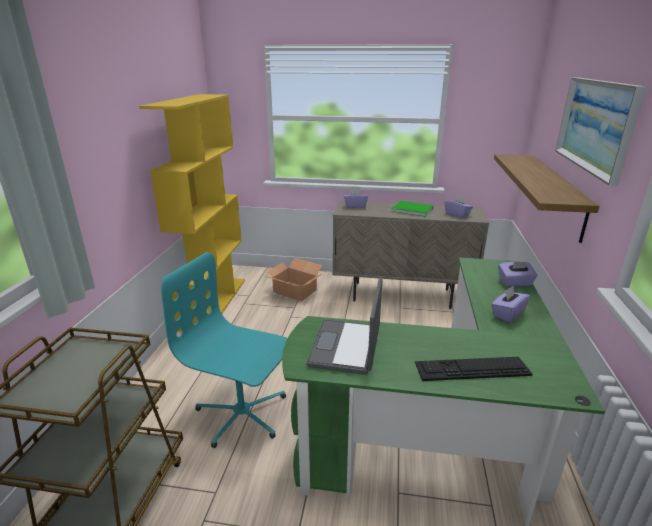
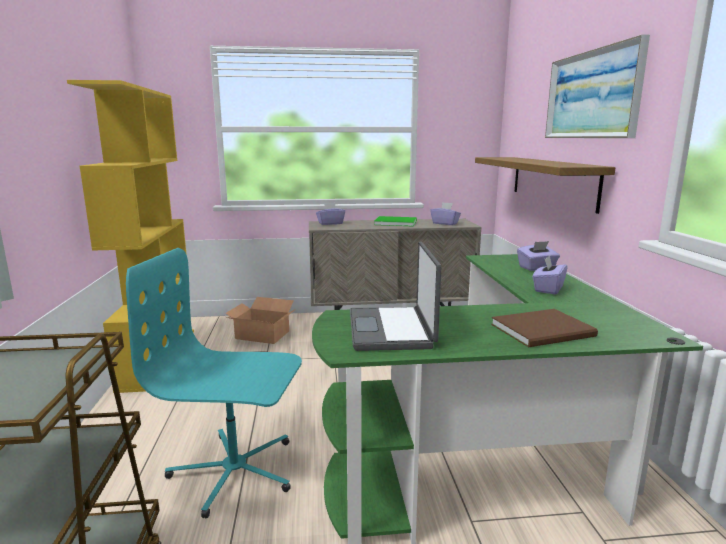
camera: 15 degrees left, 10 degrees down
(472, 368) = (546, 331): keyboard -> brown book

